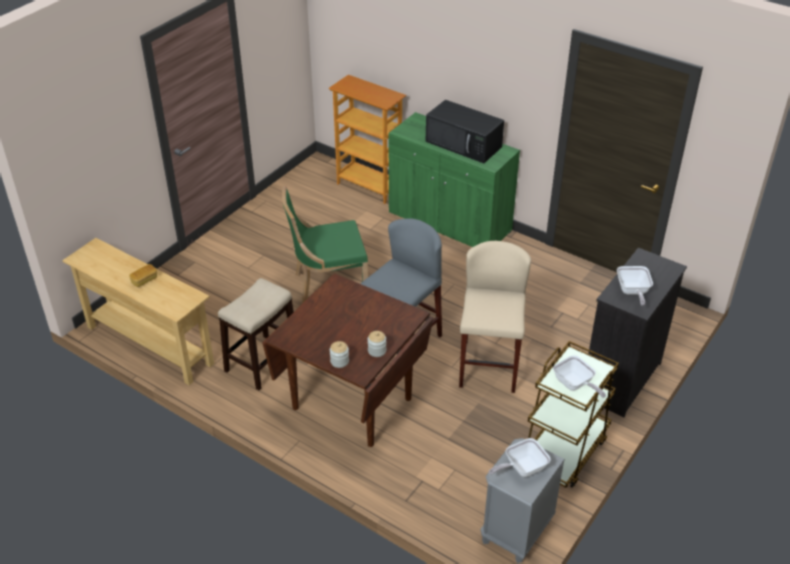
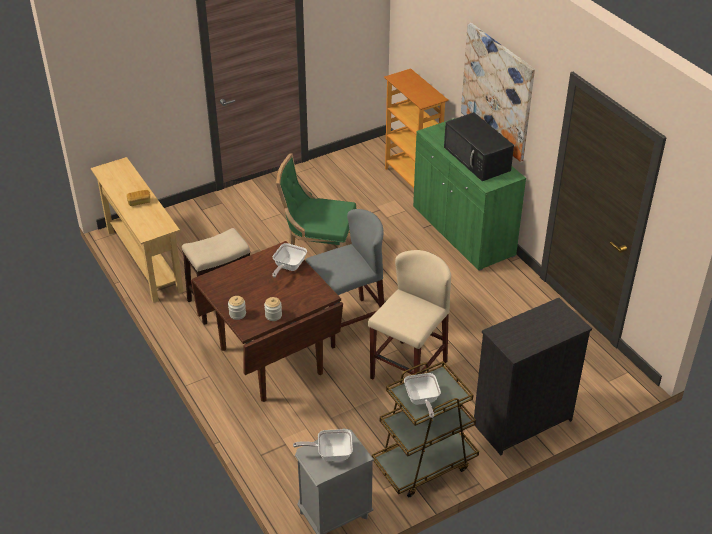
camera: 25 degrees right, 0 degrees up
(472, 71) = (497, 91): none -> picture
(632, 292) = (520, 335): frying pan -> frying pan (288, 267)

